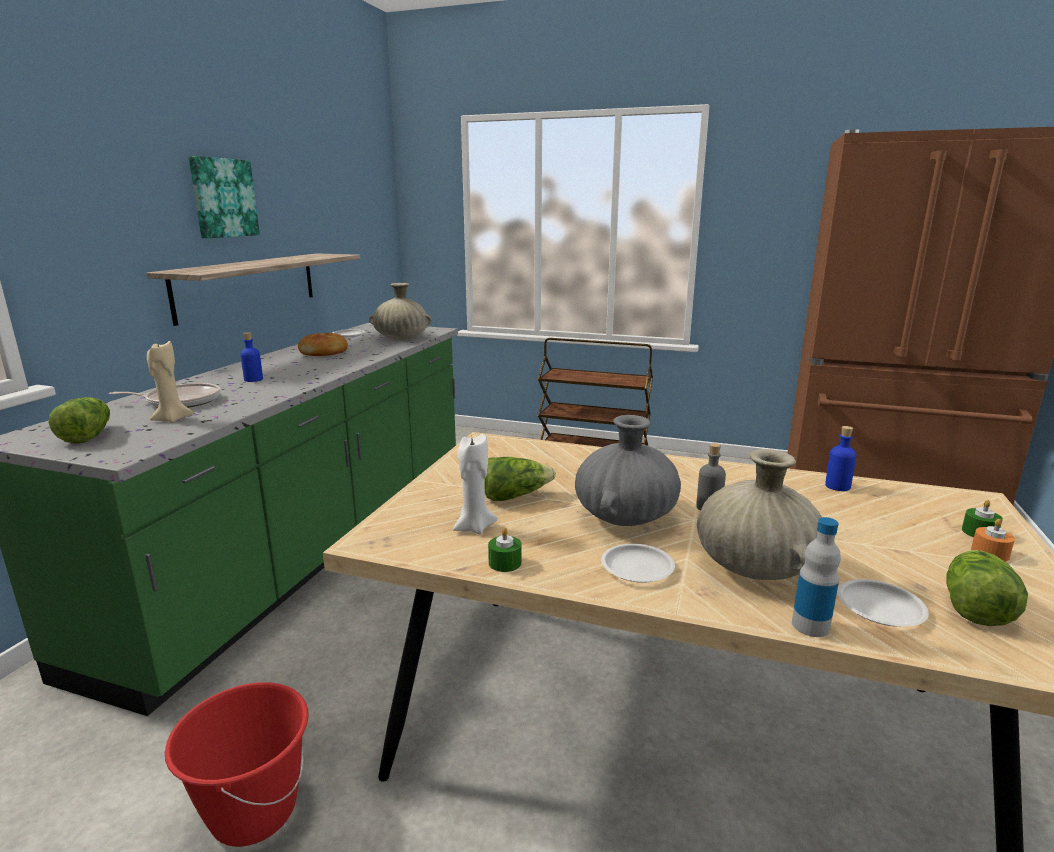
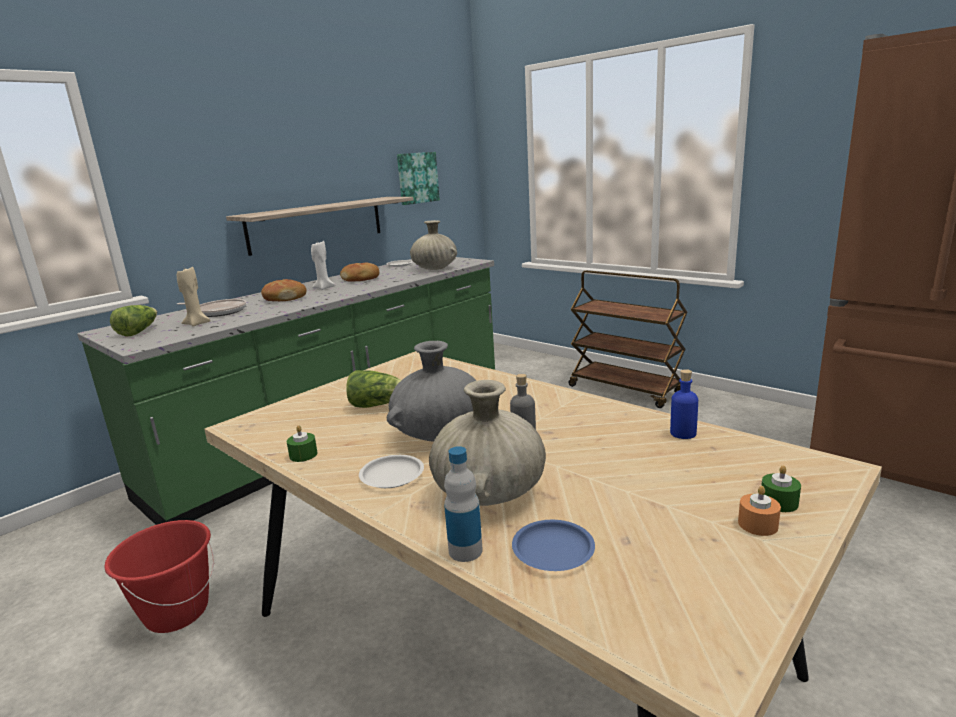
camera: 25 degrees right, 0 degrees up
(223, 198) = (294, 156): picture -> picture (417, 178)
(253, 379) = (284, 298): blue bottle -> bread
(474, 527) = (318, 425): white candle -> white candle (324, 288)
(879, 608) = (552, 550): white plate -> blue plate
(974, 607) = (654, 570): lettuce -> none

